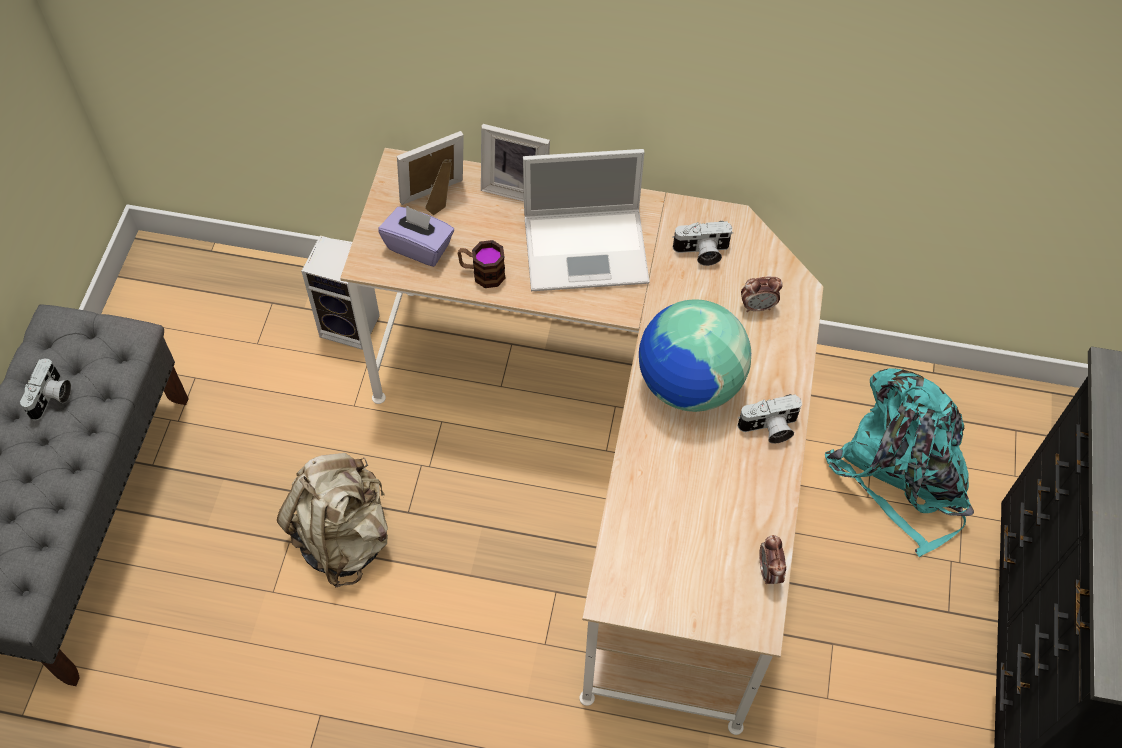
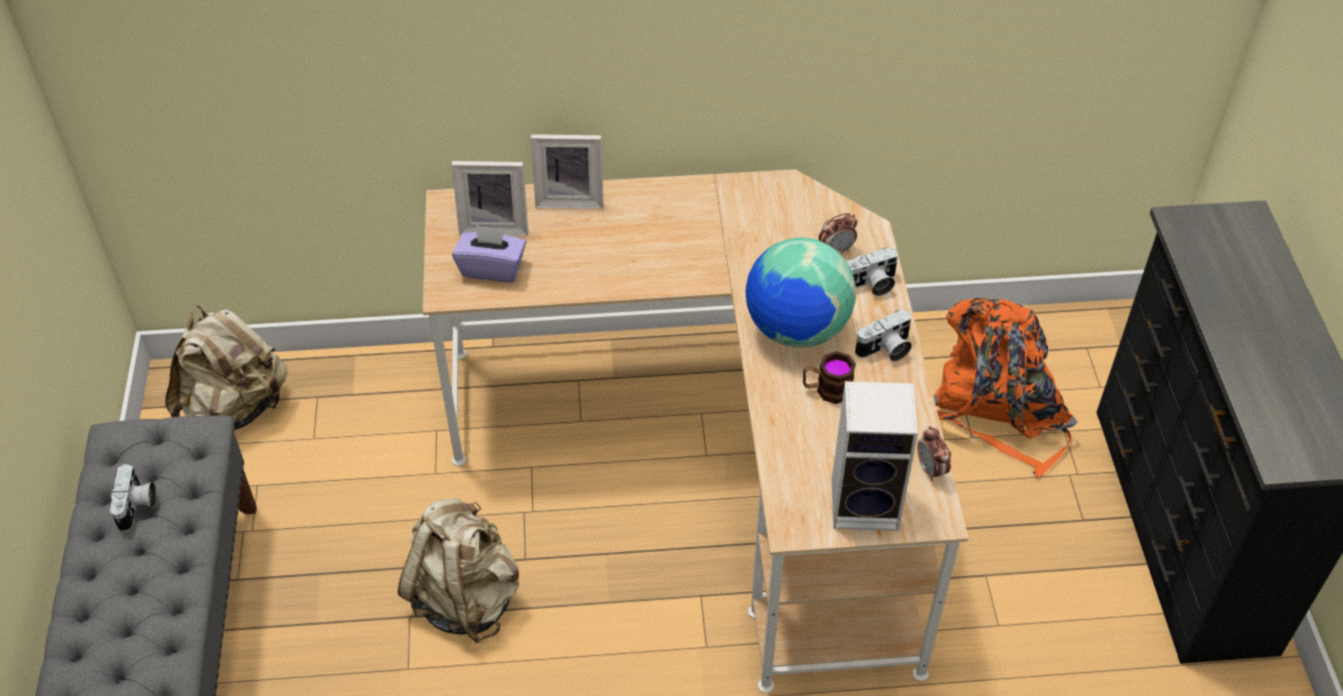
camera: 15 degrees left, 10 degrees down
(198, 296) = (235, 408): none -> beige backpack
(352, 326) = (409, 399): speaker -> speaker (867, 503)
(436, 200) = (495, 224): picture frame -> picture frame turned 135 degrees counterclockwise
(482, 273) = (563, 278): mug -> mug (826, 390)
(588, 248) = (658, 236): laptop -> none
(701, 252) = (767, 217): camera -> camera (871, 285)
(903, 473) = (998, 409): turquoise backpack -> orange backpack

